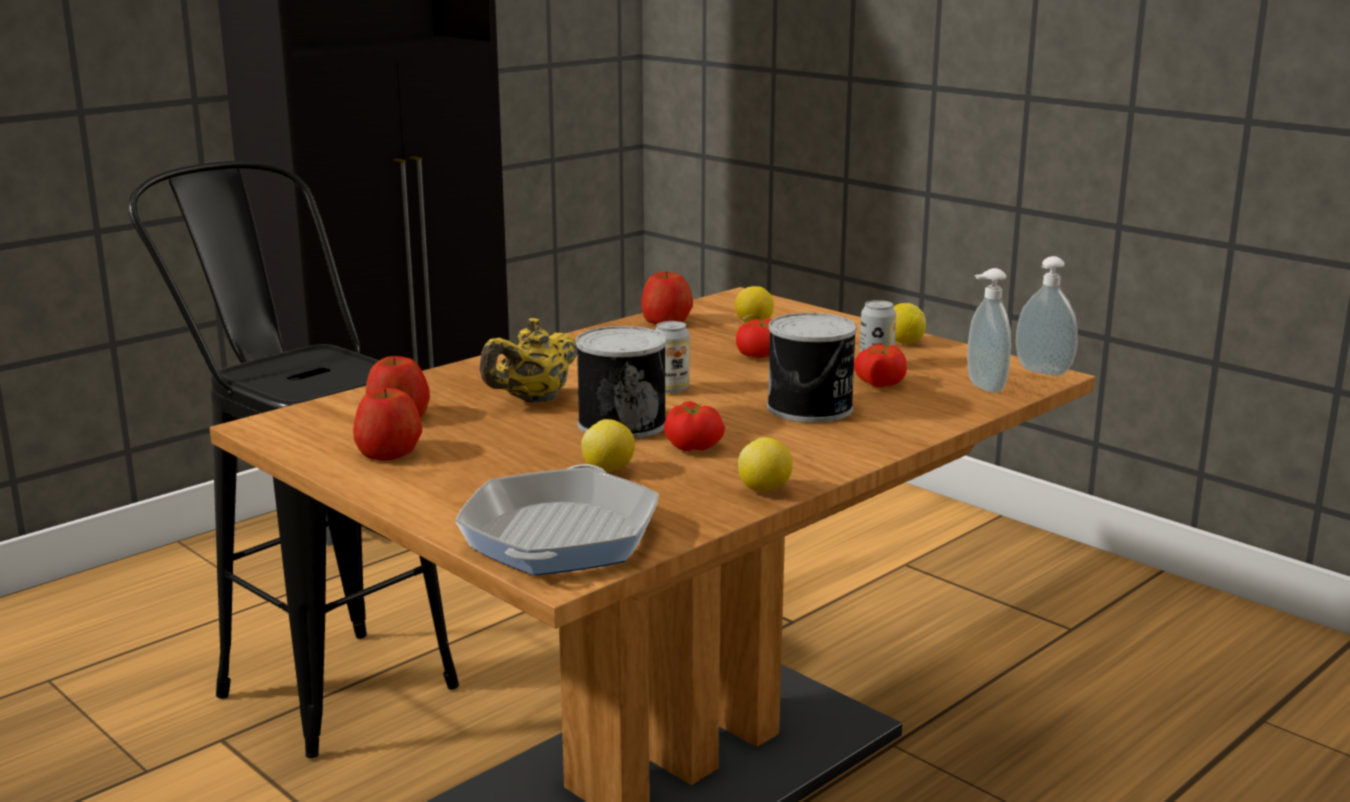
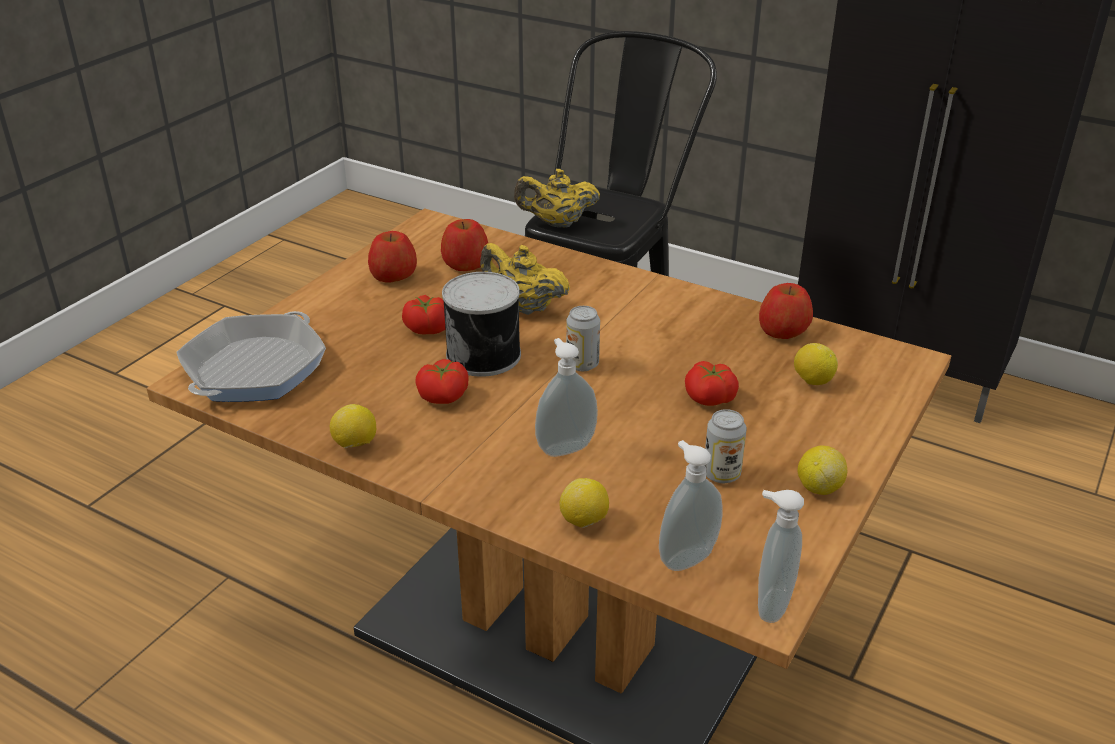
camera: 75 degrees right, 15 degrees up
(308, 389) = (557, 223): none -> yellow teapot
(560, 536) = (254, 368): frying pan -> frying pan turned 120 degrees clockwise
(609, 470) = (381, 366): lemon -> lemon (584, 521)
(812, 408) = (564, 447): can -> soap dispenser
(879, 383) = (660, 481): tomato -> tomato (427, 328)

